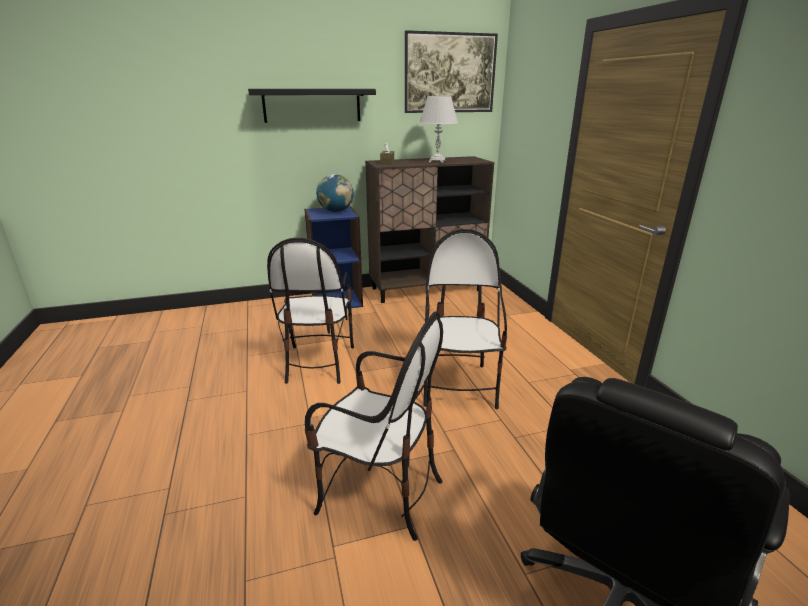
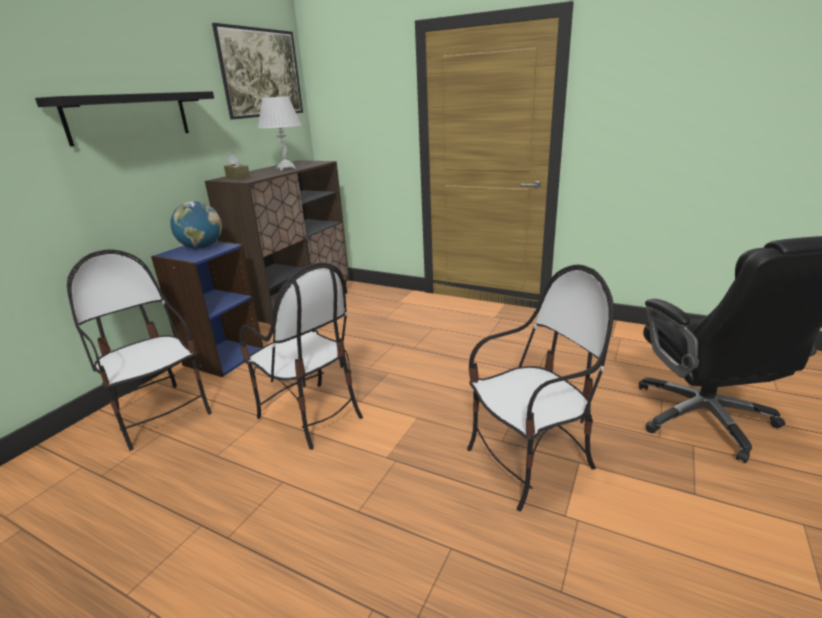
camera: 45 degrees left, 0 degrees up
(459, 386) = (452, 364): chair -> chair (160, 414)

